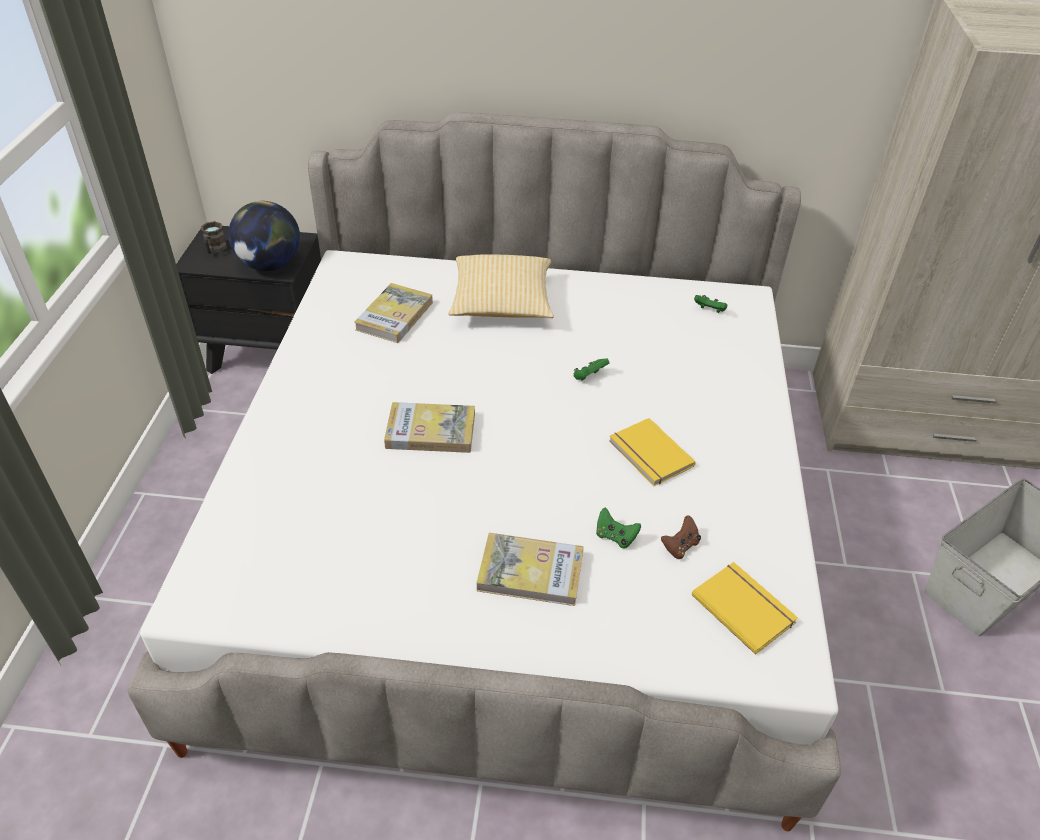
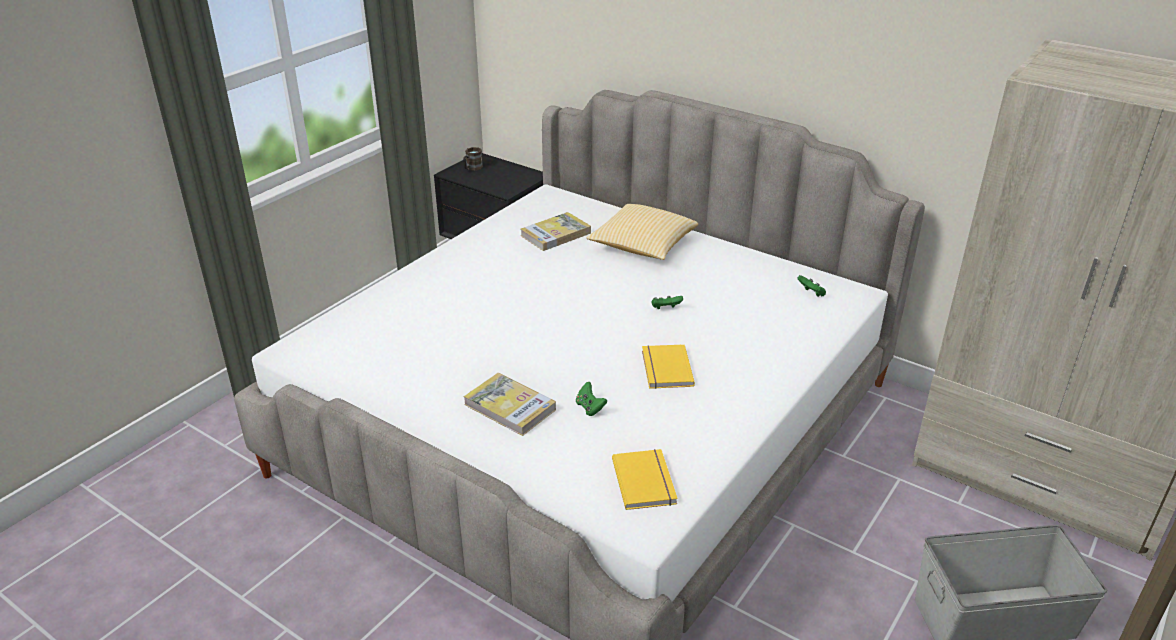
camera: 30 degrees right, 10 degrees down
(270, 265) = (501, 186): globe -> none
(430, 431) = (518, 307): book -> none
(680, 546) = (633, 429): brown game controller -> none

